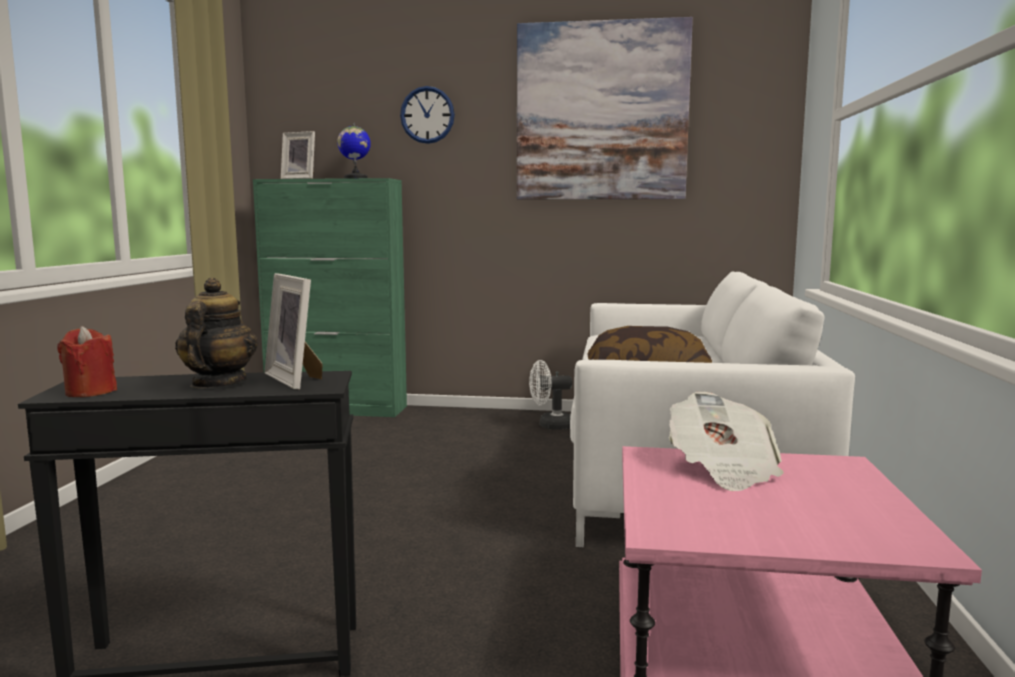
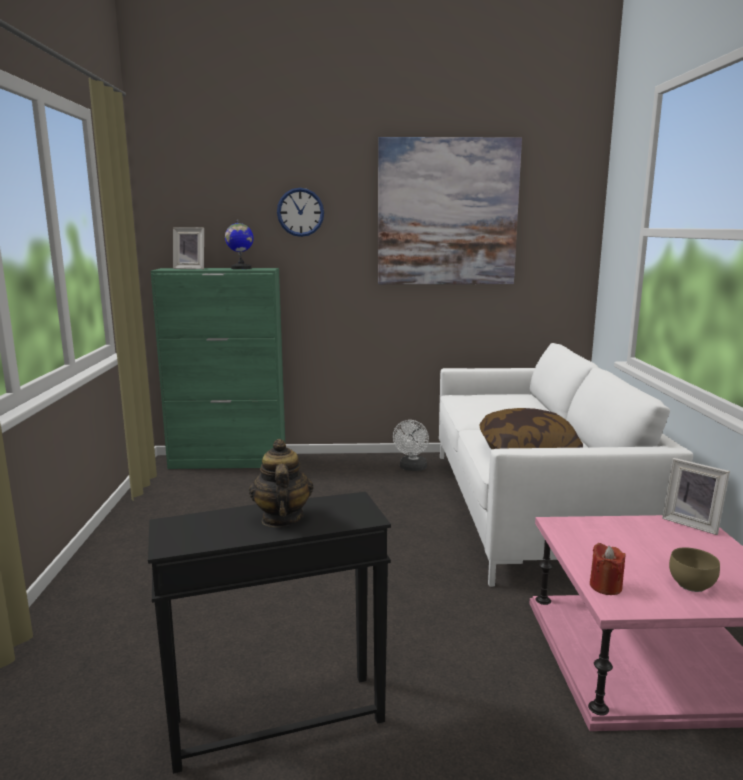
camera: 10 degrees left, 5 degrees up
(90, 392) = (191, 538): red candle -> red candle (605, 586)
(297, 379) = (337, 508): picture frame -> picture frame (692, 523)
(550, 425) = (412, 468): white fan -> white fan turned 60 degrees counterclockwise
(723, 470) = (620, 536): newspaper -> none
(788, 521) = (690, 584): none -> brown bowl

